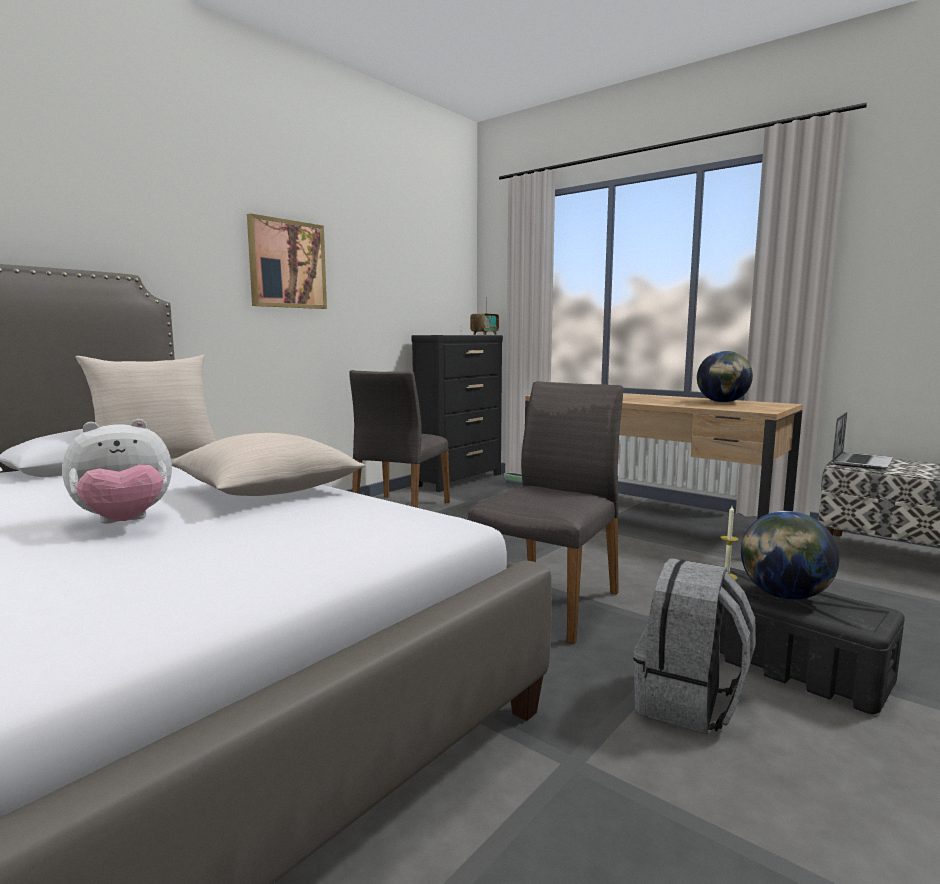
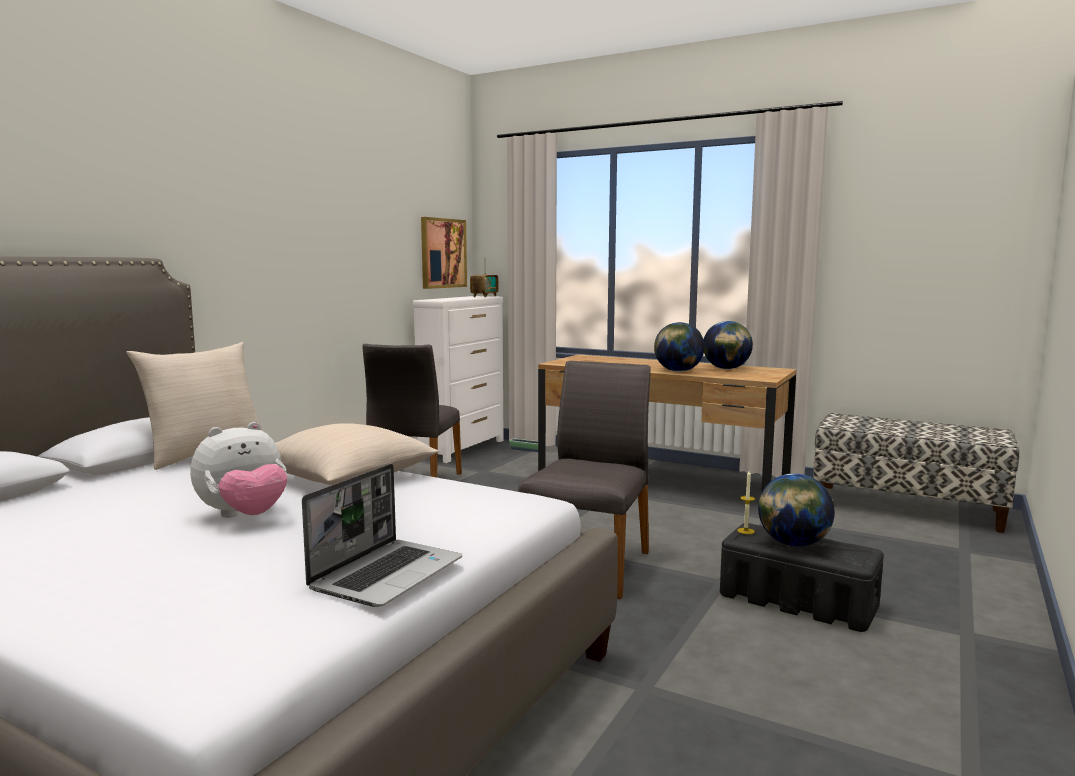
camera: 10 degrees left, 0 degrees up
(287, 264) = (294, 235): picture -> picture (443, 253)
(460, 480) = (463, 449): black dresser -> white dresser
(667, 403) = (678, 371): none -> globe
(689, 703) = (725, 636): grey backpack -> none
(861, 462) = (847, 421): laptop -> laptop (387, 574)

